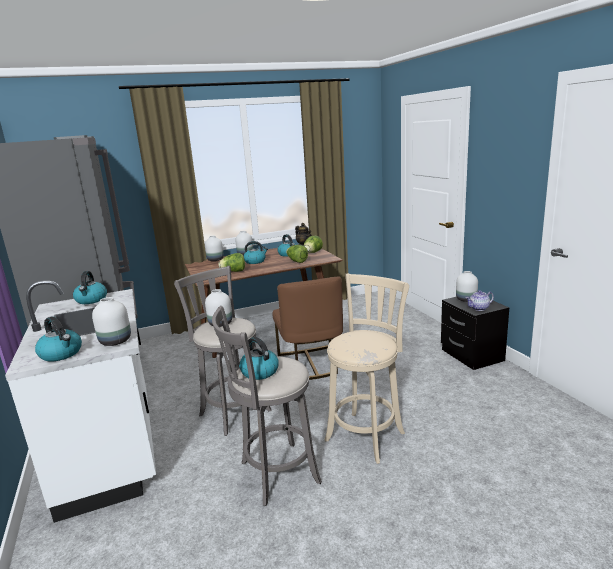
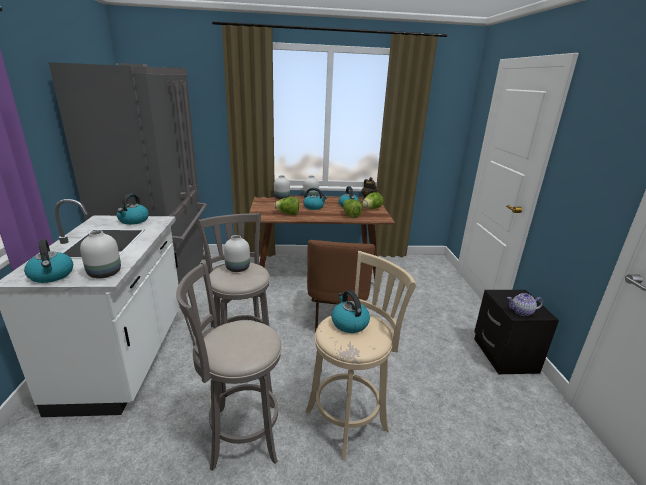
camera: 15 degrees right, 5 degrees up
(259, 371) = (228, 339): kettle -> kettle (349, 323)
(466, 299) = (512, 296): white vase -> none

